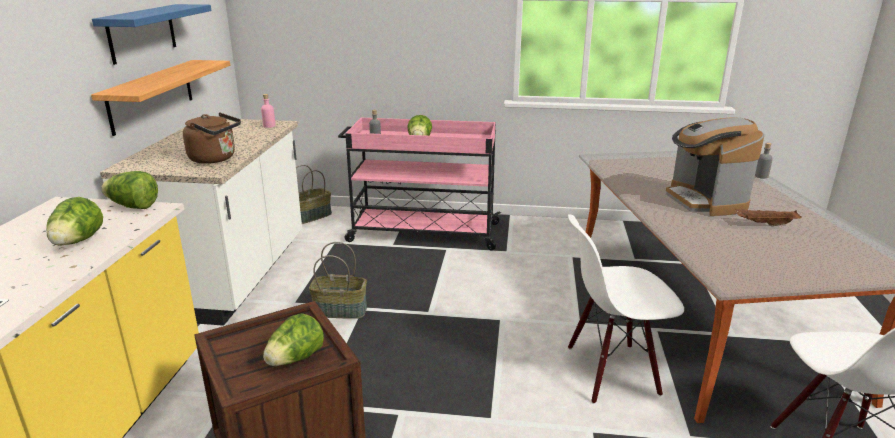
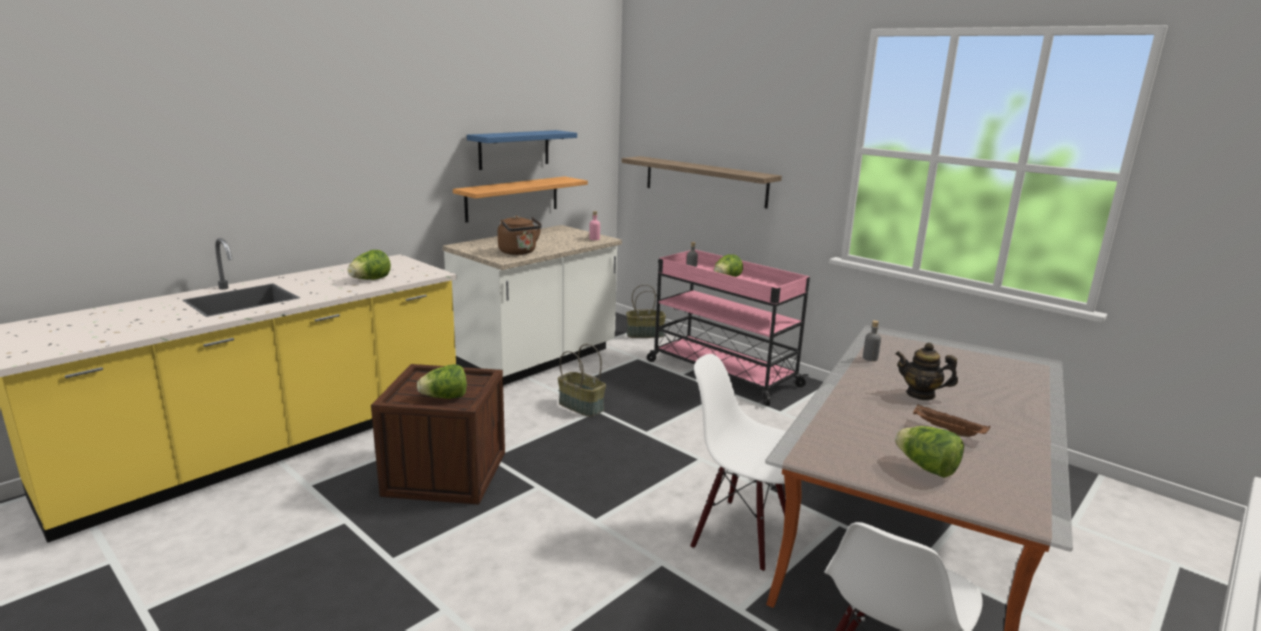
camera: 35 degrees right, 5 degrees down
(133, 206) = (427, 269): lettuce -> lettuce (926, 468)
(351, 45) = (704, 181): none -> shelf
(705, 201) = (921, 394): coffee machine -> teapot
(761, 176) = (1049, 395): grey bottle -> grey bottle (870, 358)

